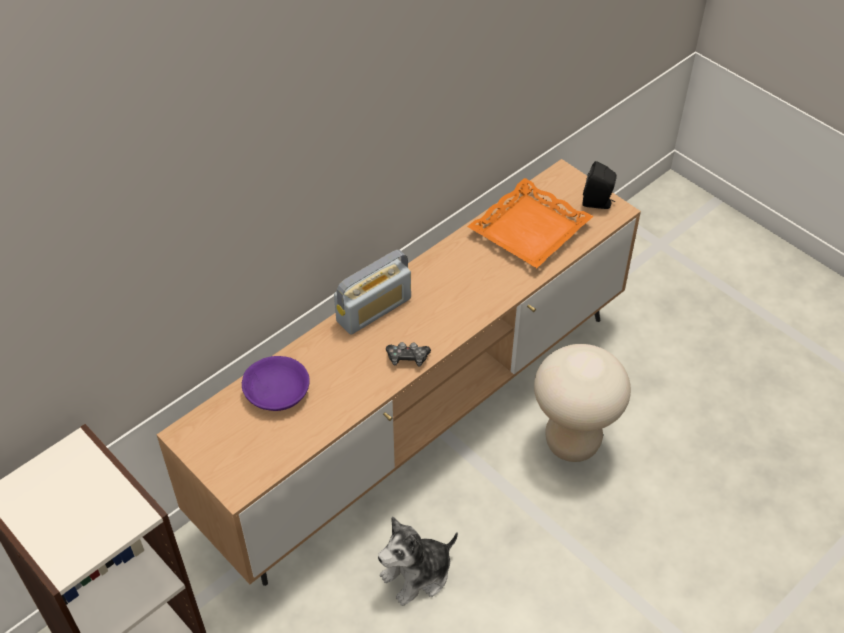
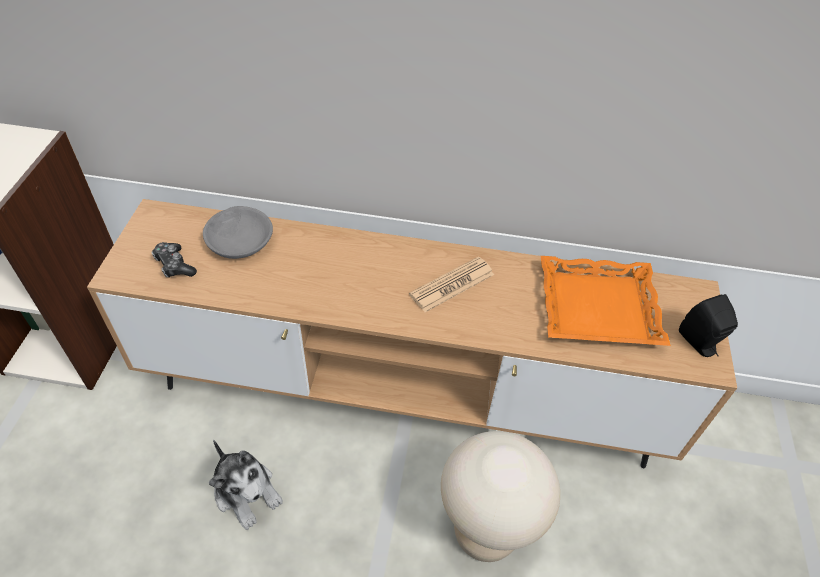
camera: 50 degrees right, 0 degrees up
(276, 390) = (240, 240): purple bowl -> grey bowl
(374, 310) = (385, 252): radio -> none
(407, 358) = (350, 305): game controller -> game controller (174, 265)
(417, 574) = (246, 491): plush toy -> plush toy turned 150 degrees counterclockwise
(441, 291) = (452, 285): none -> newspaper

